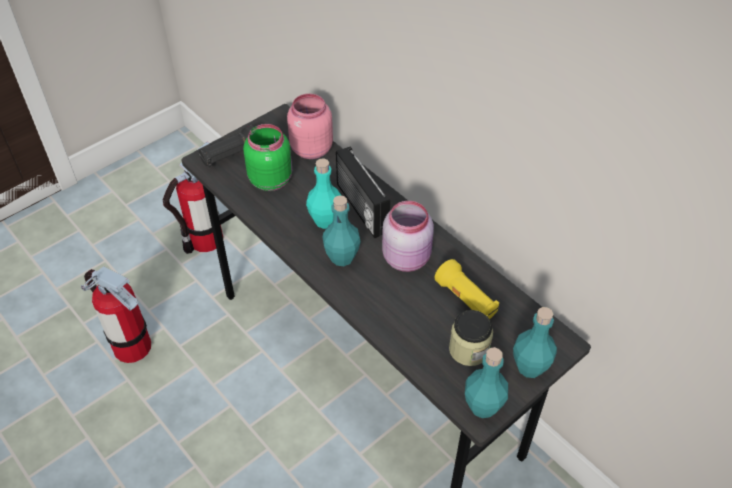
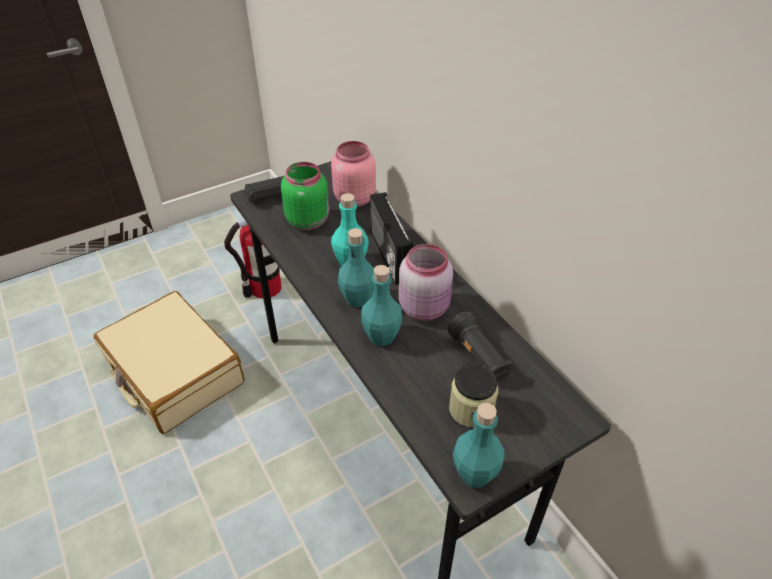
camera: 10 degrees right, 5 degrees down
(131, 346) = (174, 373): fire extinguisher -> beige suitcase
(466, 300) = (478, 357): yellow flashlight -> black flashlight
(529, 367) = (536, 438): turquoise bottle -> turquoise bottle (381, 336)

